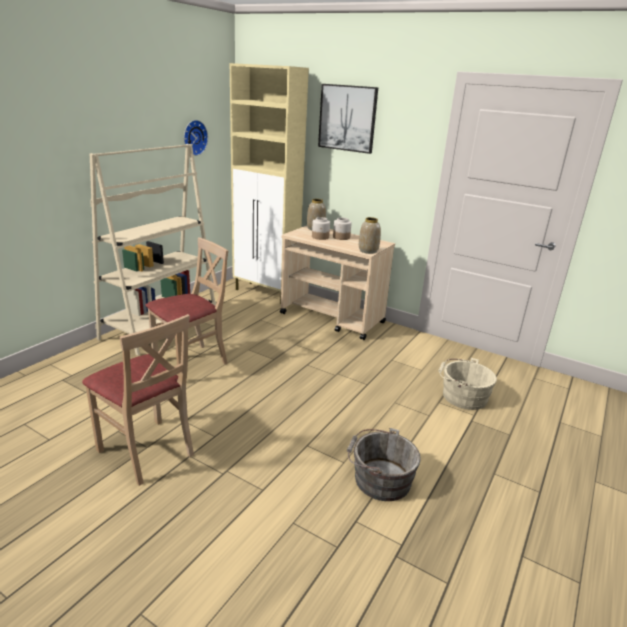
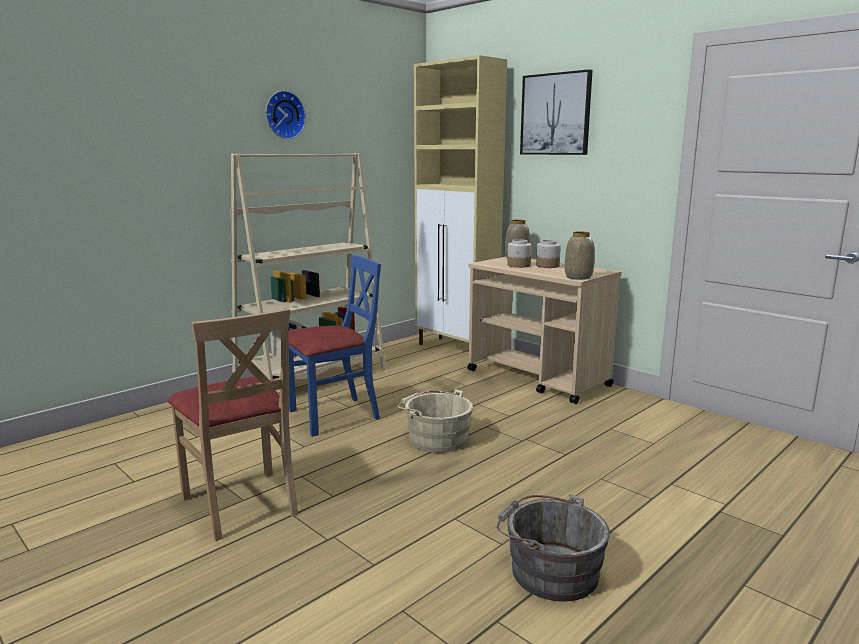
camera: 15 degrees right, 10 degrees down
(191, 363) = (334, 415): beige chair -> blue chair
(194, 137) = (370, 152): wall clock -> wall clock (283, 115)
(461, 396) = (710, 479): beige bucket -> beige bucket (435, 438)

